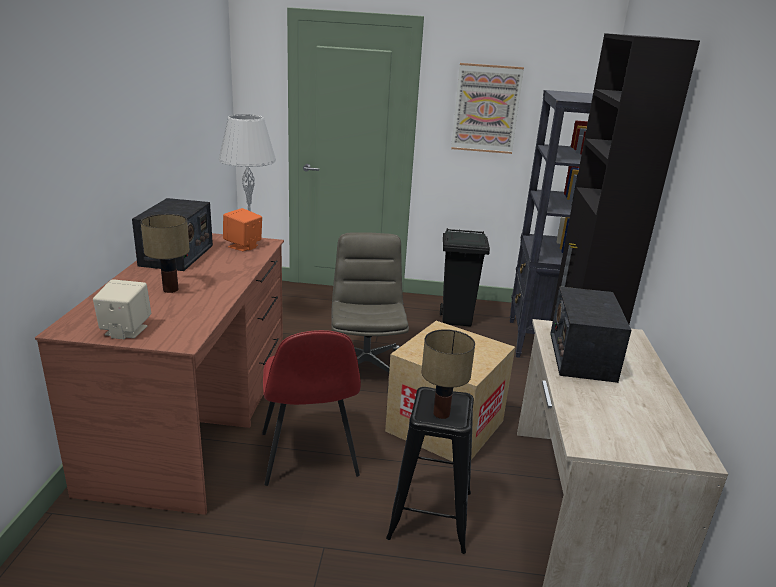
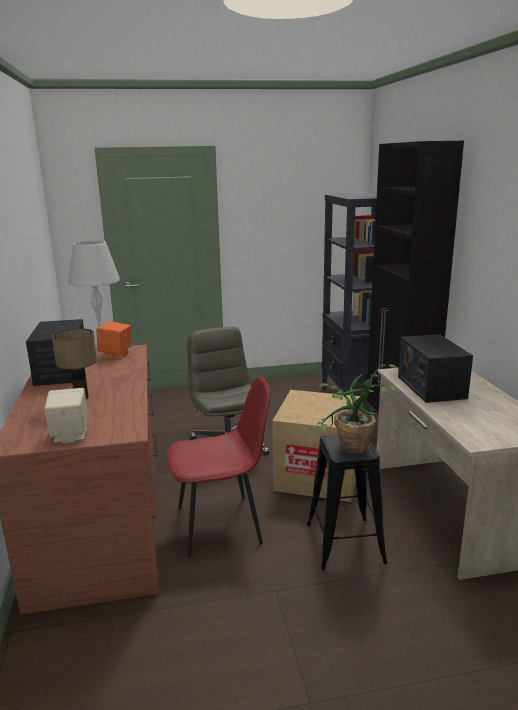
camera: 15 degrees left, 5 degrees down
(309, 456) = (221, 525): red chair -> red chair turned 75 degrees counterclockwise
(440, 414) = (351, 450): table lamp -> potted plant
(457, 319) = (281, 394): black trash can -> none
(486, 109) = (275, 216): picture -> none

